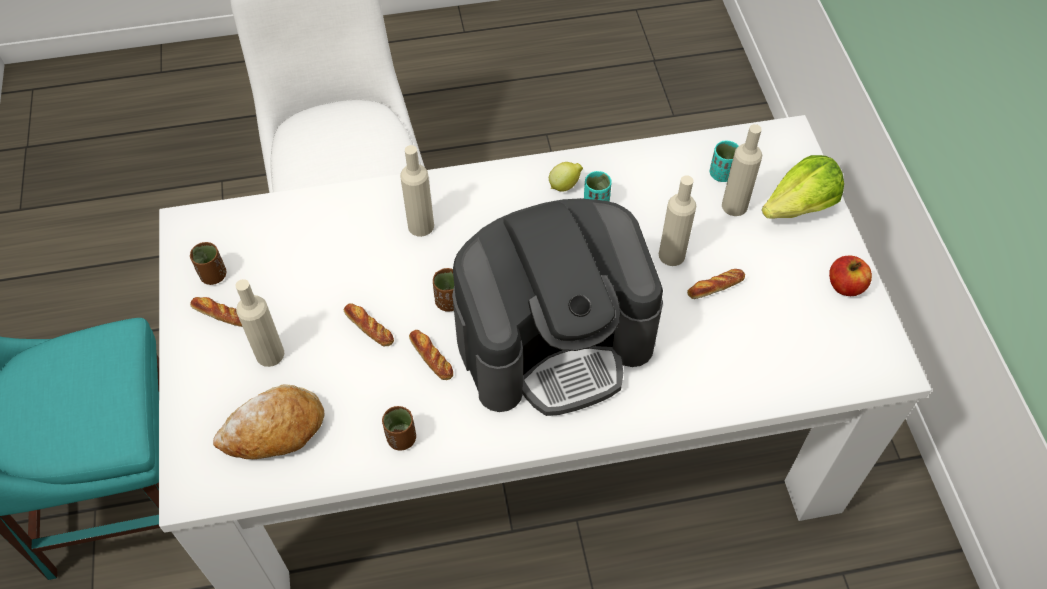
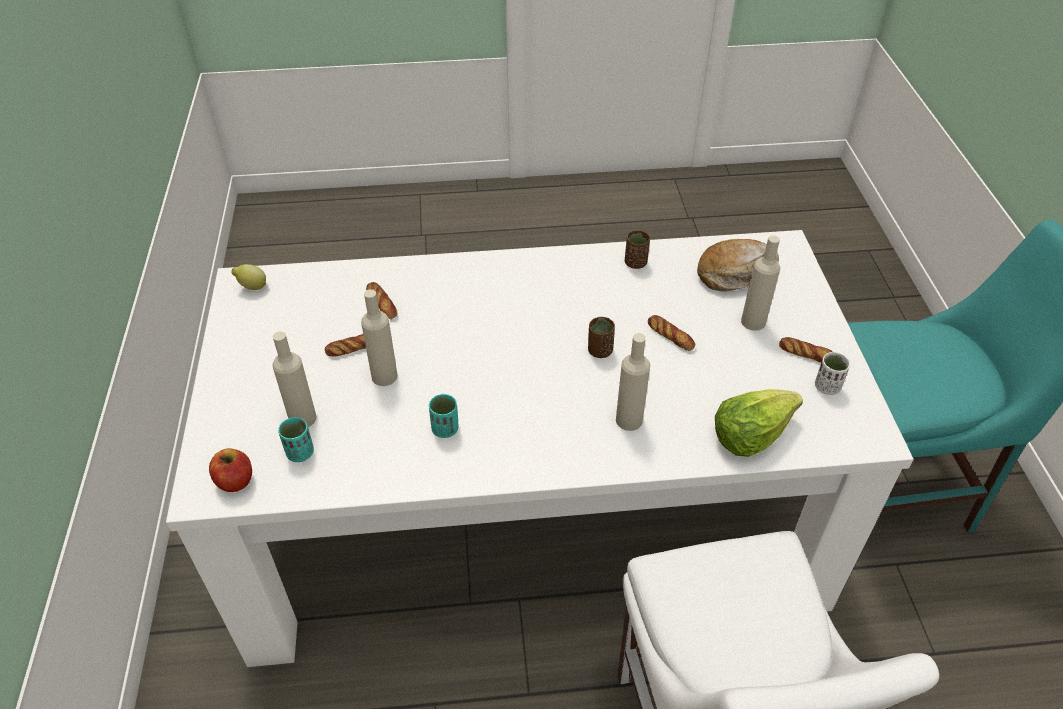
camera: 175 degrees left, 10 degrees down
(213, 275) = (827, 387): brown cup -> white cup
(431, 357) = (614, 311): bread -> bread (382, 303)
(554, 340) = (508, 316): coffee machine -> none
(565, 185) = (473, 452): lemon -> lemon (252, 287)
(799, 207) = (237, 412): lettuce -> lettuce (750, 433)
(845, 286) = (237, 340): apple -> apple (235, 481)

